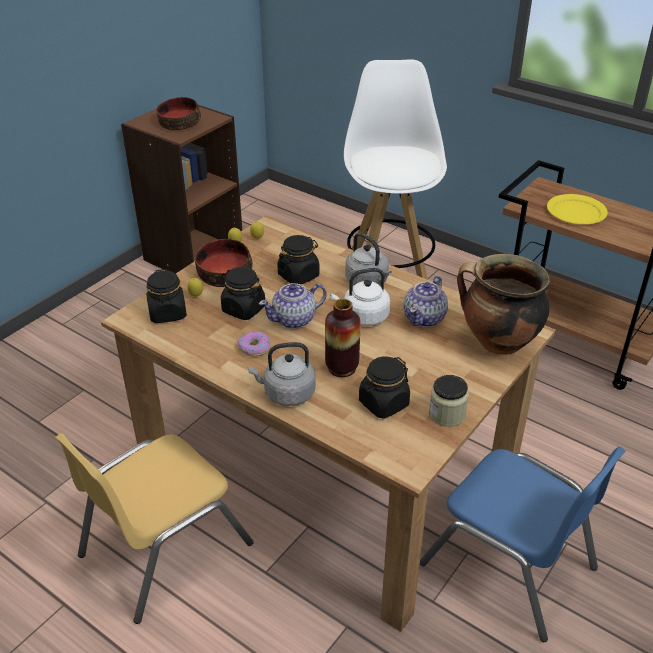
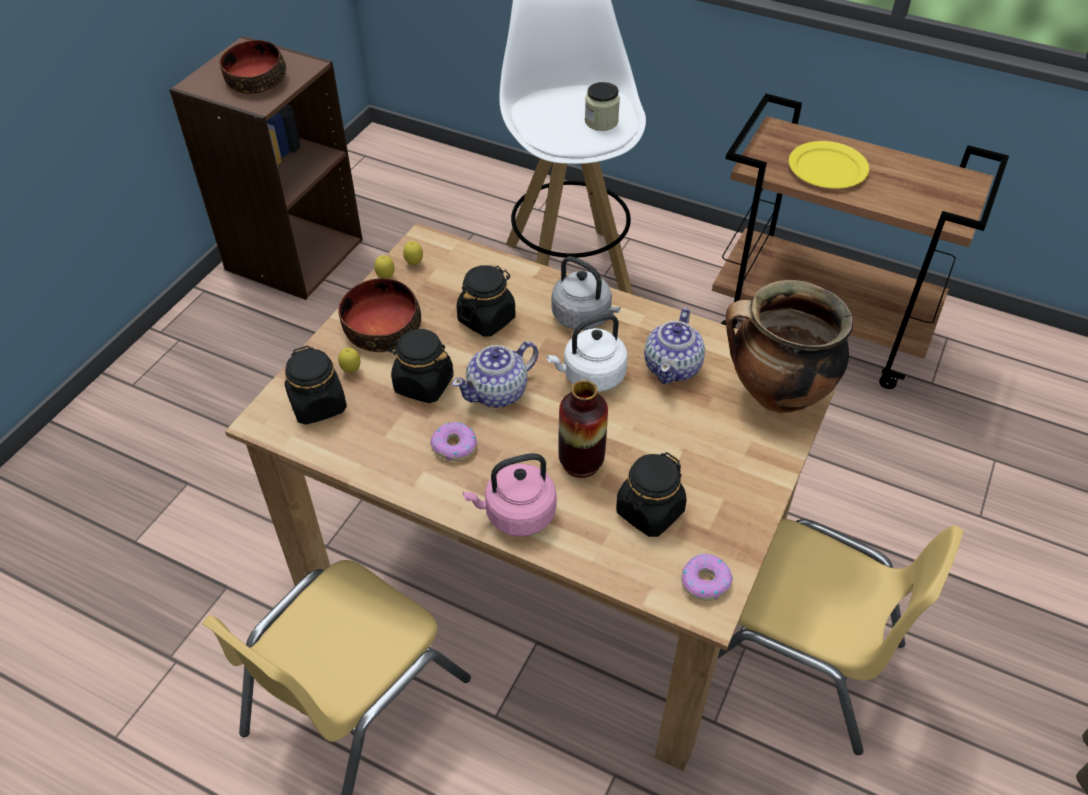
camera: 10 degrees left, 10 degrees up
(286, 393) = (516, 515): grey kettle -> pink kettle
(412, 451) = (705, 581): none -> donut
(447, 414) = (736, 516): jar -> jar (601, 121)
(509, 566) = (798, 657): blue chair -> yellow chair

